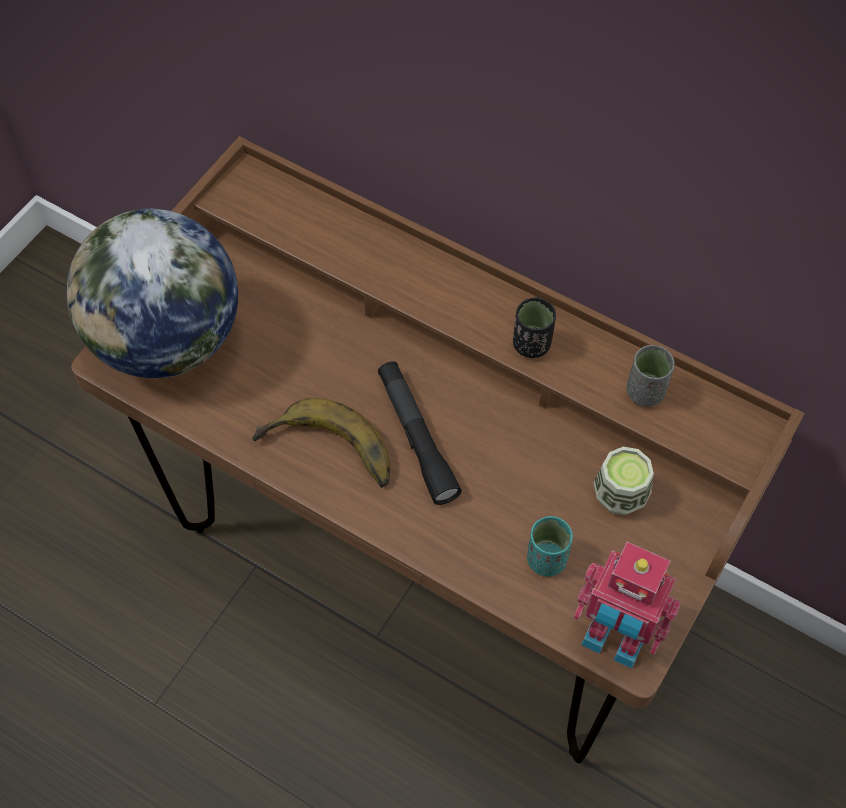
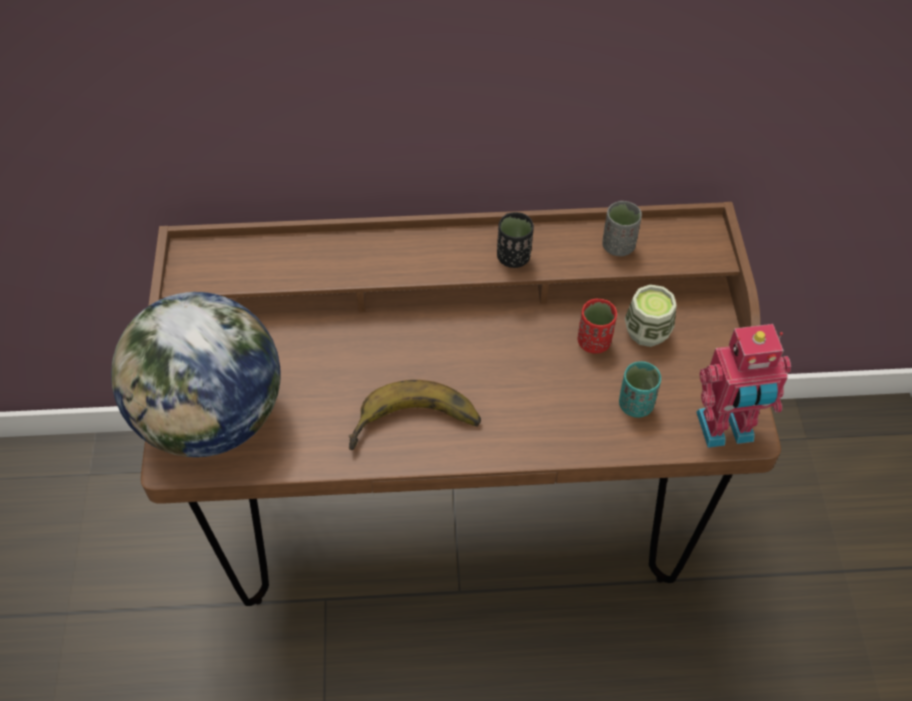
camera: 35 degrees left, 5 degrees down
(416, 437) = (472, 376): black flashlight -> none
(558, 474) = (594, 342): none -> red cup

